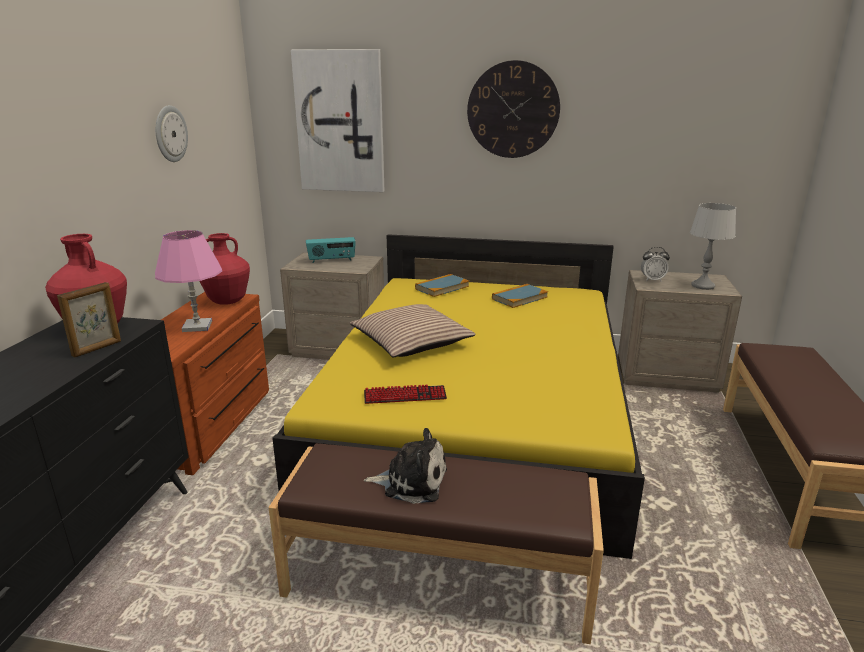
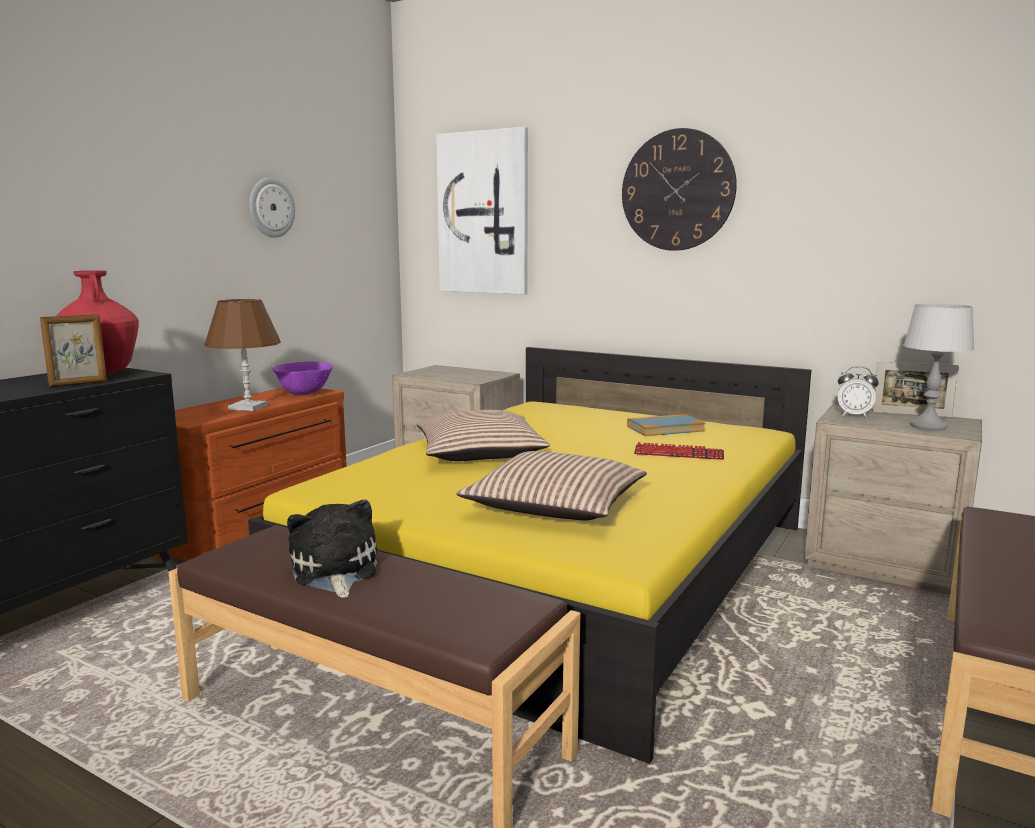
camera: 20 degrees right, 10 degrees down
(197, 326) = (248, 407): pink table lamp -> brown table lamp
(228, 302) = (304, 393): red vase -> purple bowl
(331, 260) = (457, 372): radio -> none
(405, 396) = (411, 494): keyboard -> keyboard (678, 454)
(411, 481) = (334, 572): plush toy -> plush toy turned 135 degrees counterclockwise
(442, 287) = (575, 411): book -> none
(516, 389) = (555, 505): none -> pillow
(683, 275) = (911, 414): none -> picture frame

